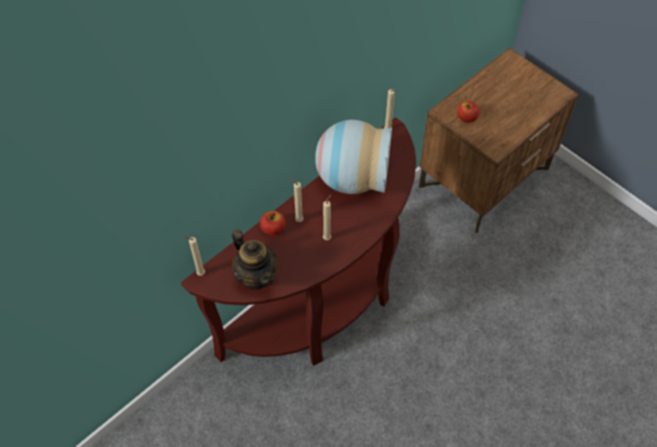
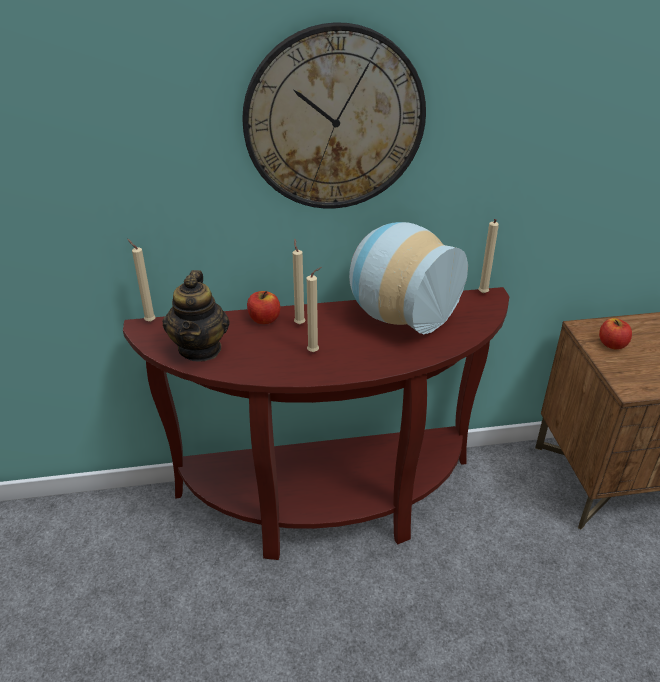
camera: 35 degrees right, 20 degrees down
(293, 91) = (334, 120): none -> wall clock

